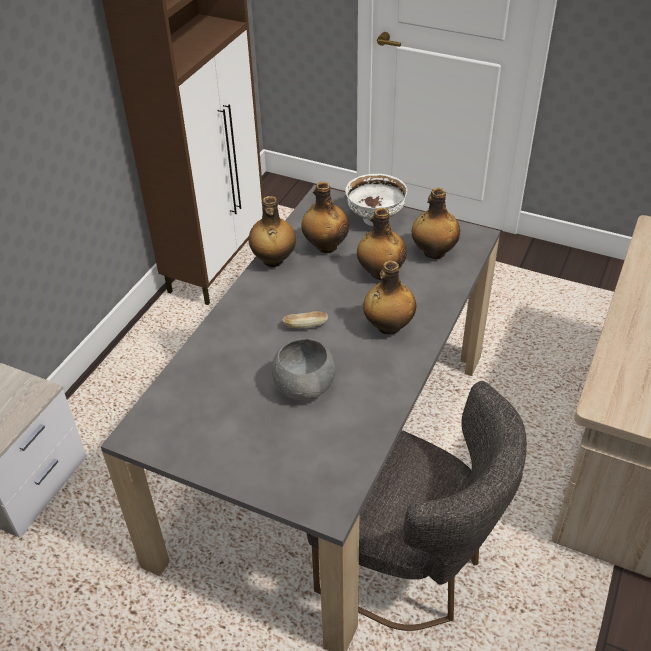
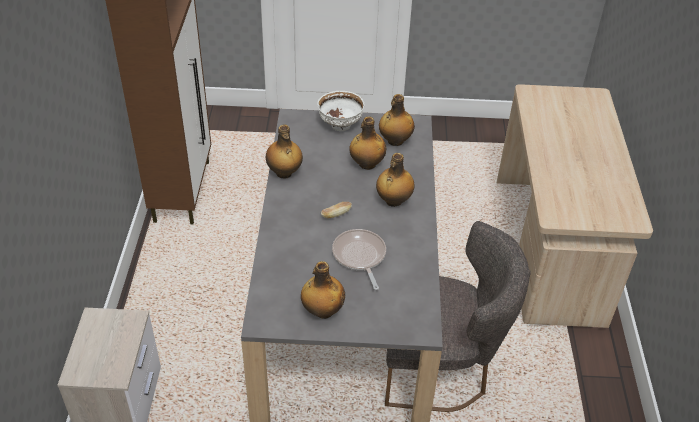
camera: 25 degrees left, 0 degrees up
(303, 386) = (359, 256): grey bowl -> frying pan
(325, 246) = (316, 153): bottle -> bottle (322, 311)

